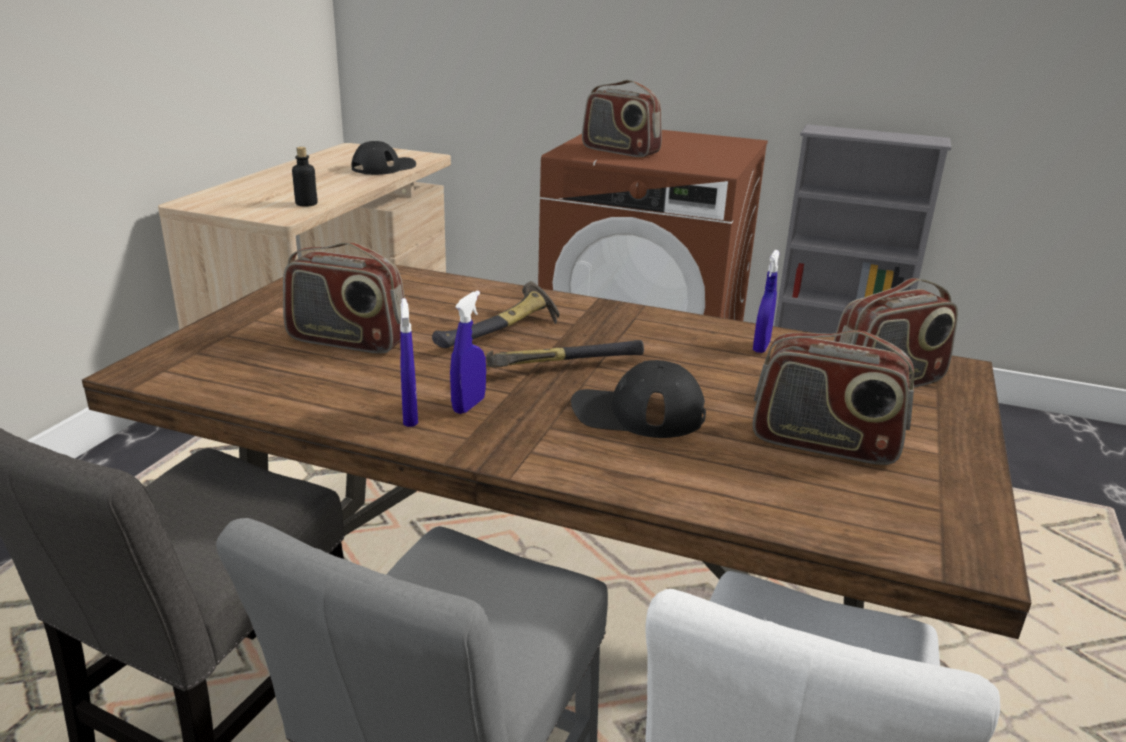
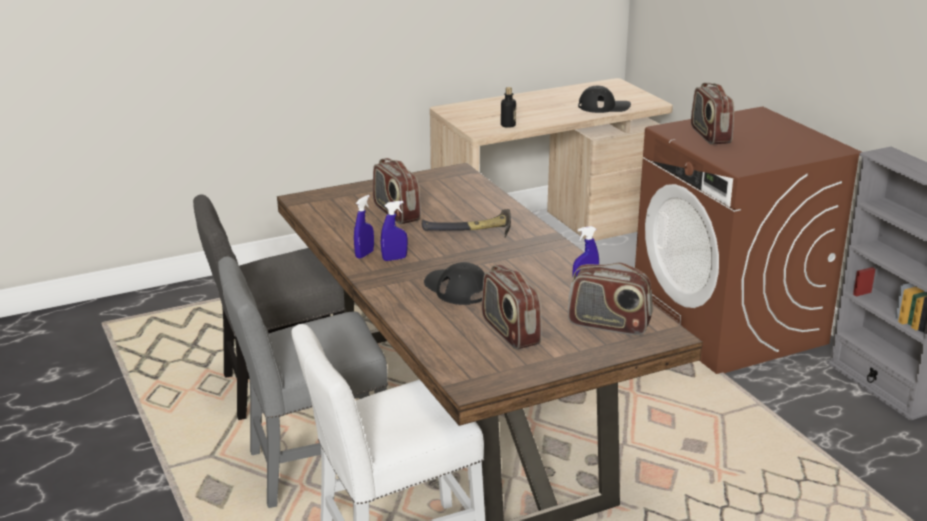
camera: 45 degrees right, 0 degrees up
(556, 368) = (461, 257): hammer -> none

